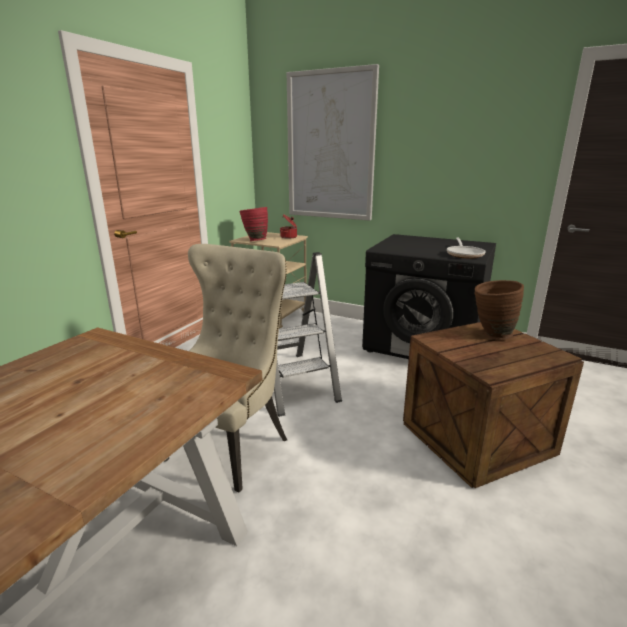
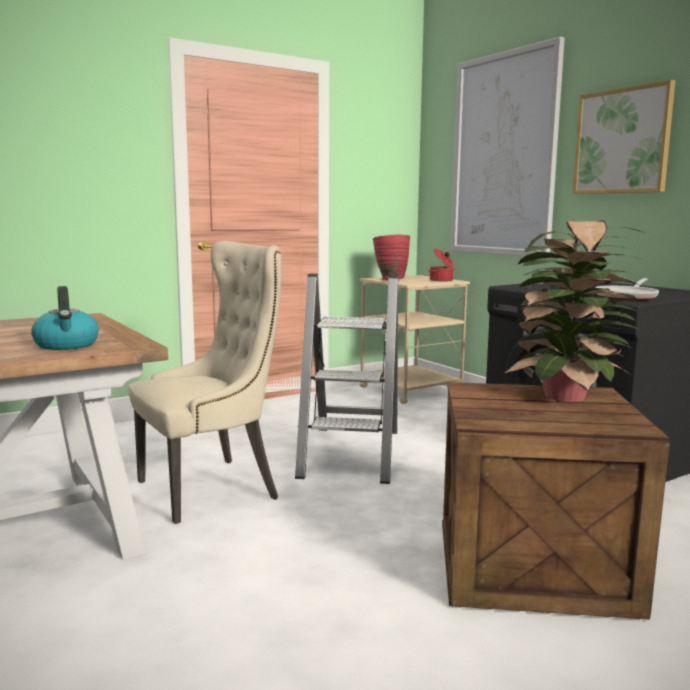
camera: 30 degrees right, 10 degrees down
(167, 392) = (67, 345): none -> kettle
(425, 144) = (622, 141): none -> picture
(490, 335) = (566, 398): brown vase -> potted plant

